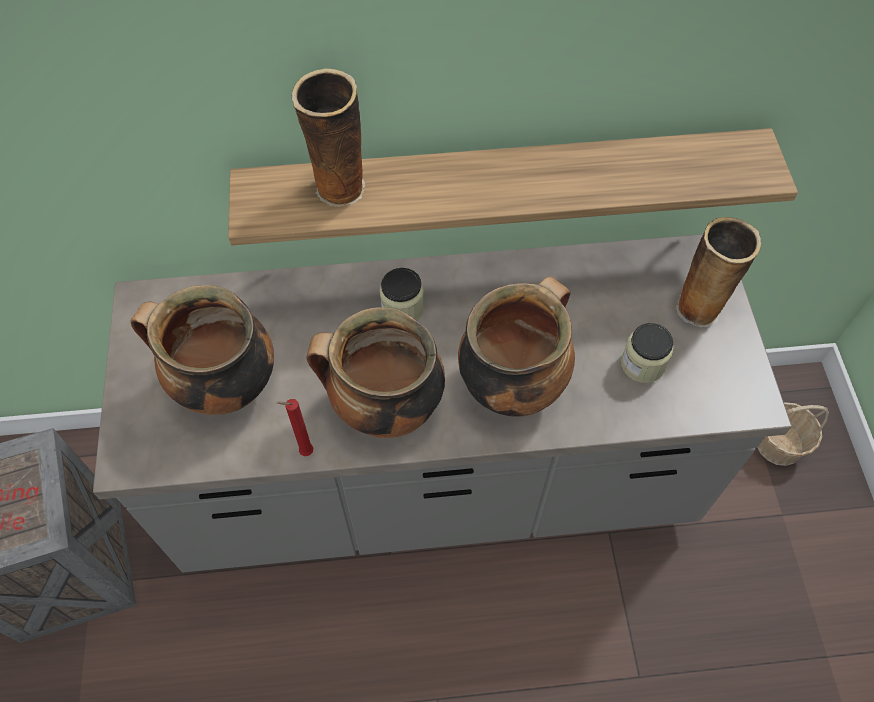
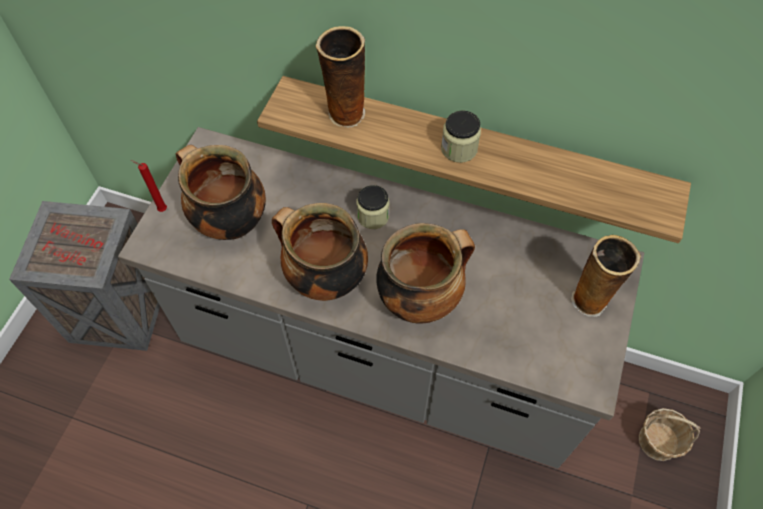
camera: 25 degrees right, 0 degrees up
(304, 452) = (257, 286): red candle -> red candle (161, 209)
(642, 364) = (523, 323): jar -> jar (459, 149)

